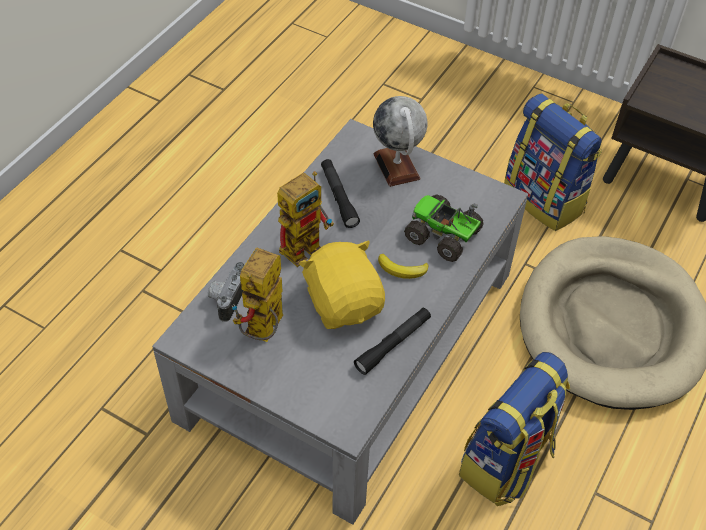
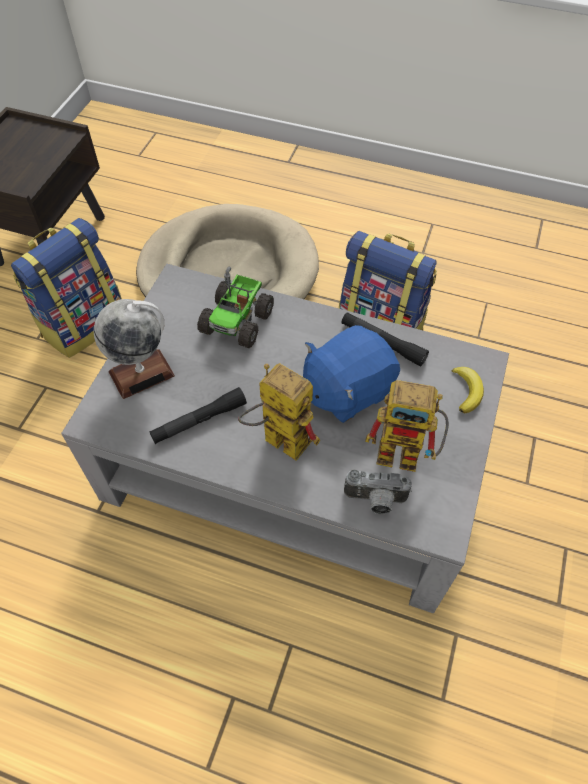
camera: 100 degrees left, 5 degrees up
(344, 303) = (346, 390): yellow plush toy -> blue plush toy
(402, 269) = (290, 348): banana -> banana (467, 391)

